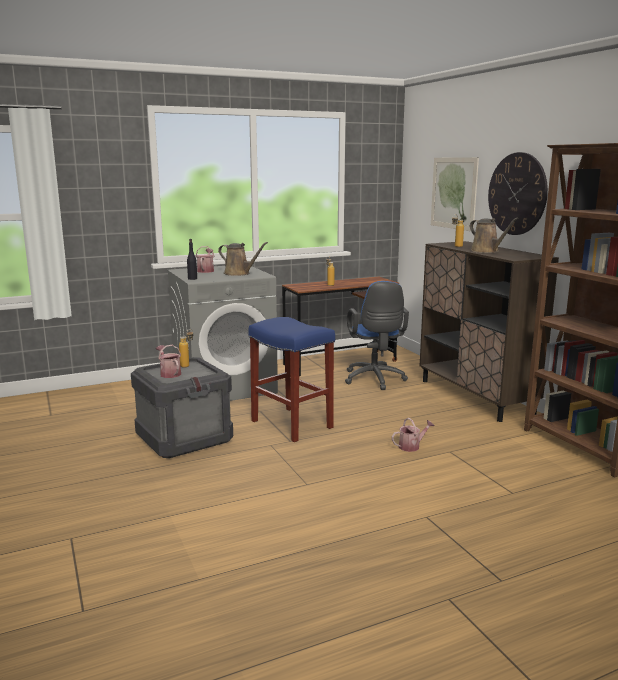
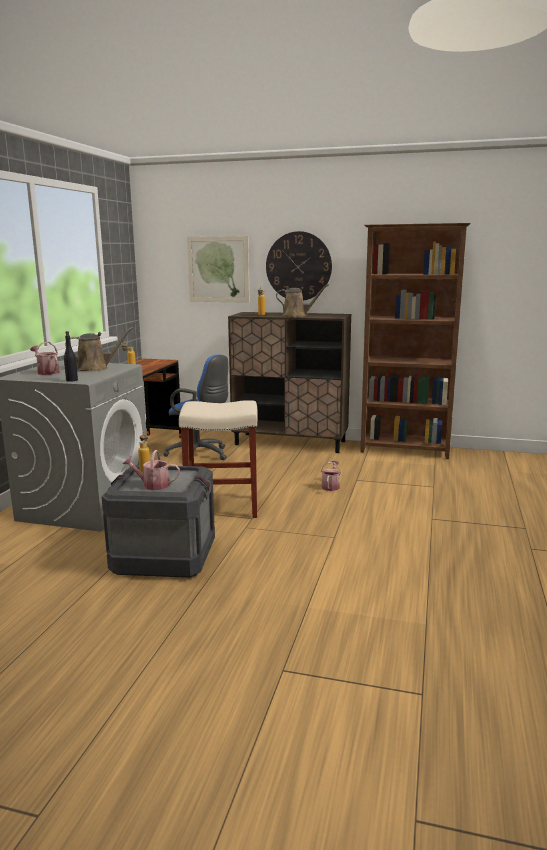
camera: 50 degrees left, 0 degrees up
(293, 424) = (223, 507): blue stool -> beige stool

